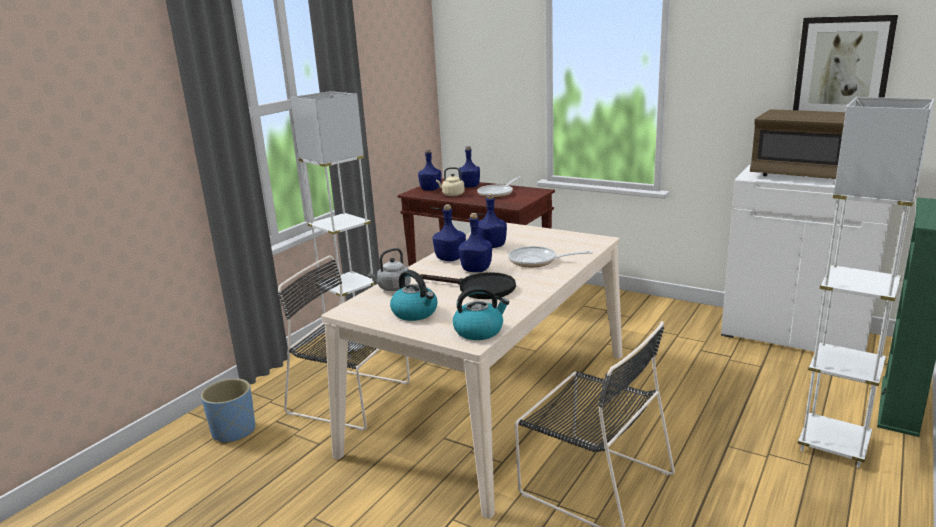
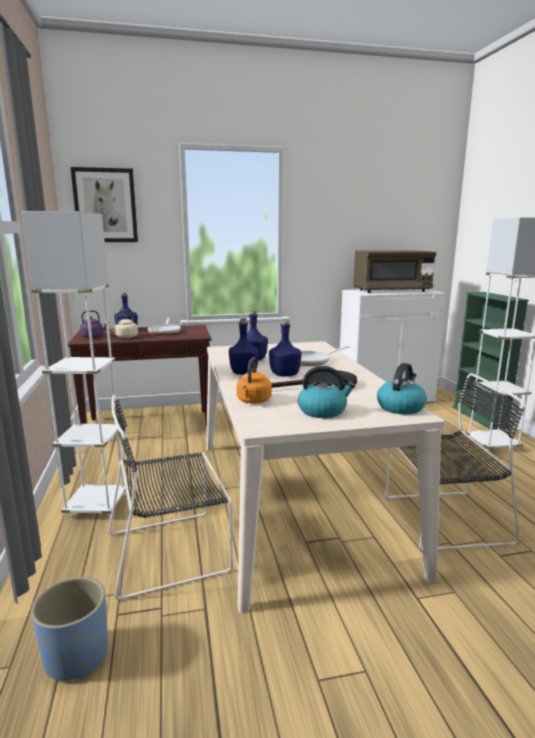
camera: 45 degrees left, 5 degrees down
(392, 288) = (253, 401): grey kettle -> orange kettle
(431, 189) = (93, 336): blue bottle -> purple kettle
(842, 68) = (390, 223): picture -> picture (105, 206)

